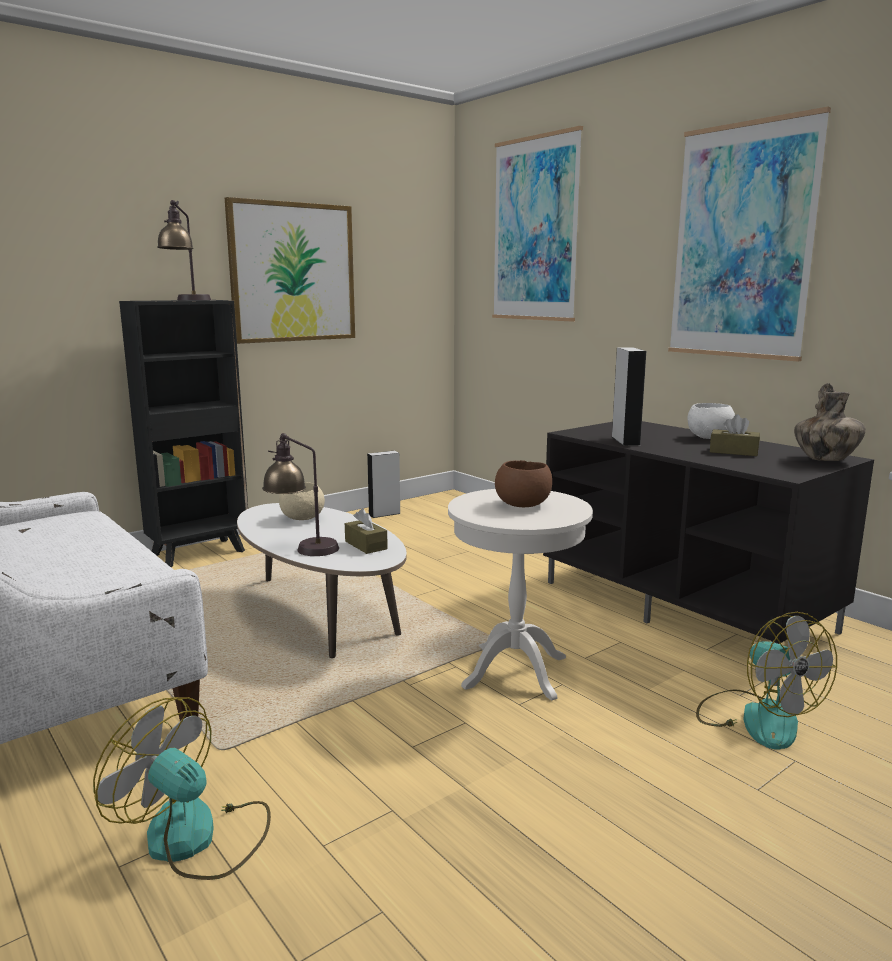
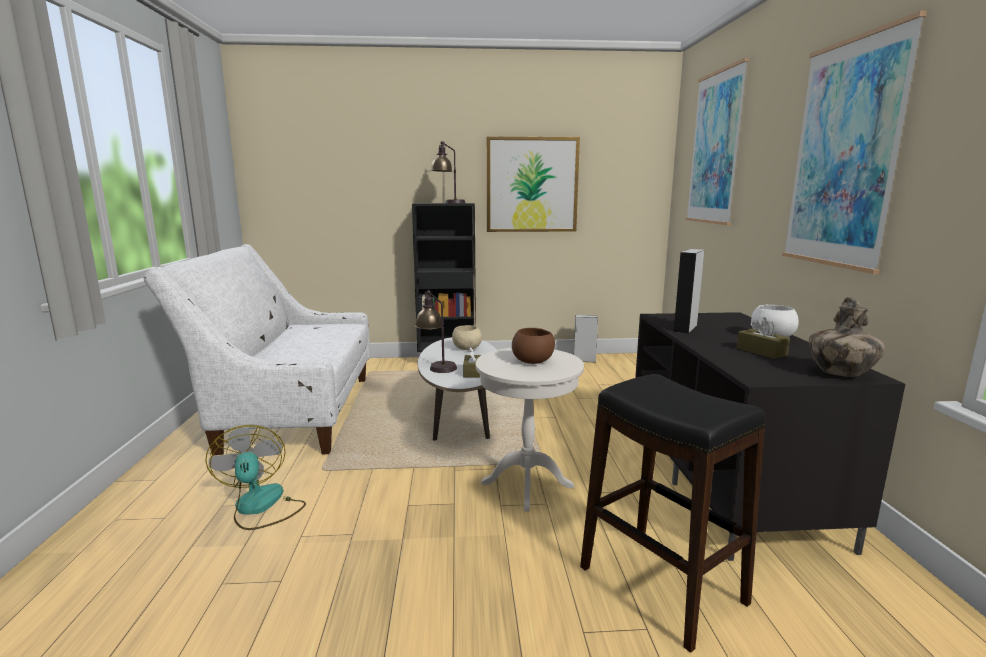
camera: 35 degrees right, 0 degrees up
(757, 718) = (662, 585): fan -> black stool

